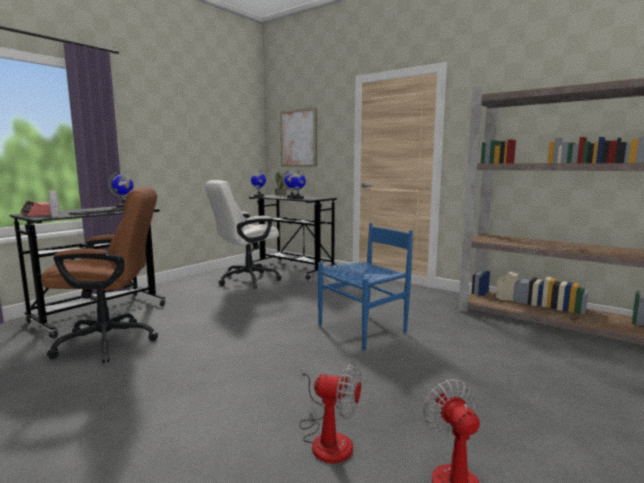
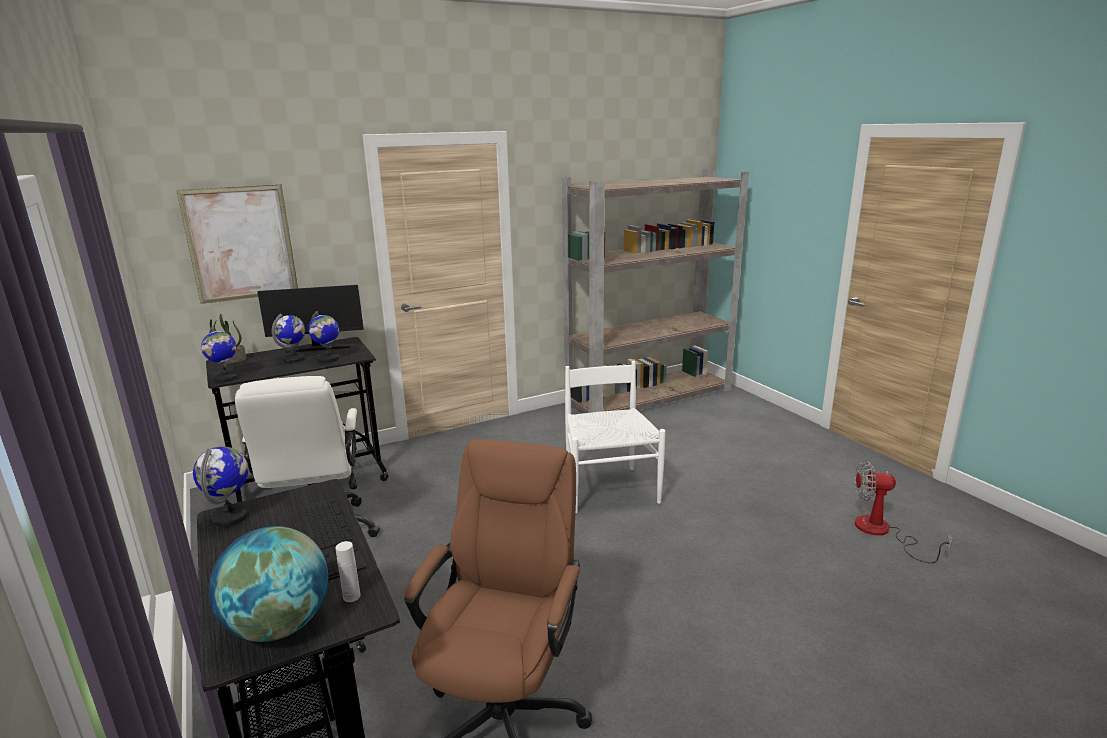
camera: 65 degrees left, 10 degrees up
(40, 214) = (279, 625): alarm clock -> globe
(310, 197) = (318, 348): none -> monitor
(327, 438) = (814, 564): fan -> none
(364, 330) = (608, 489): blue chair -> white chair

